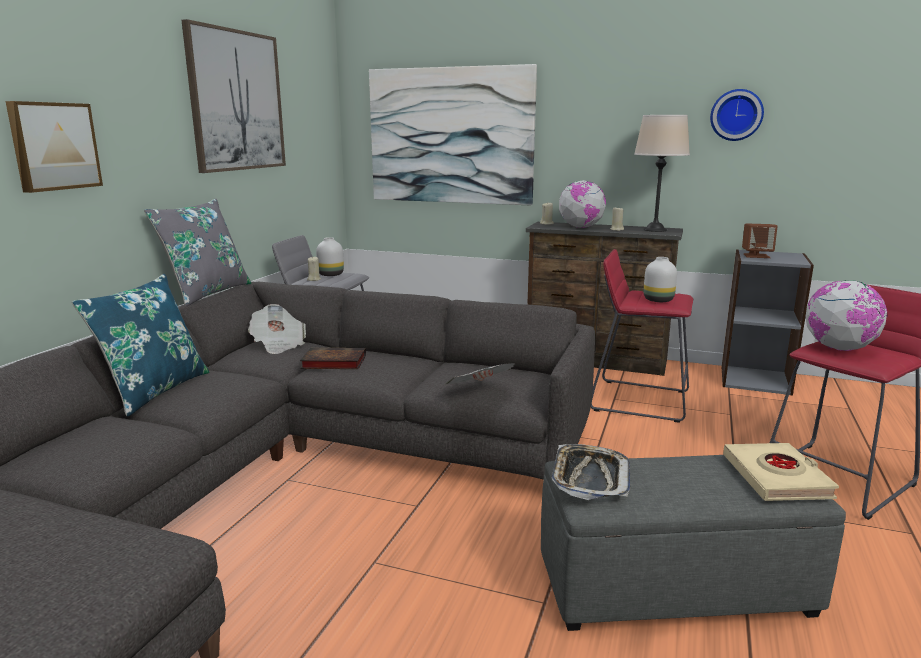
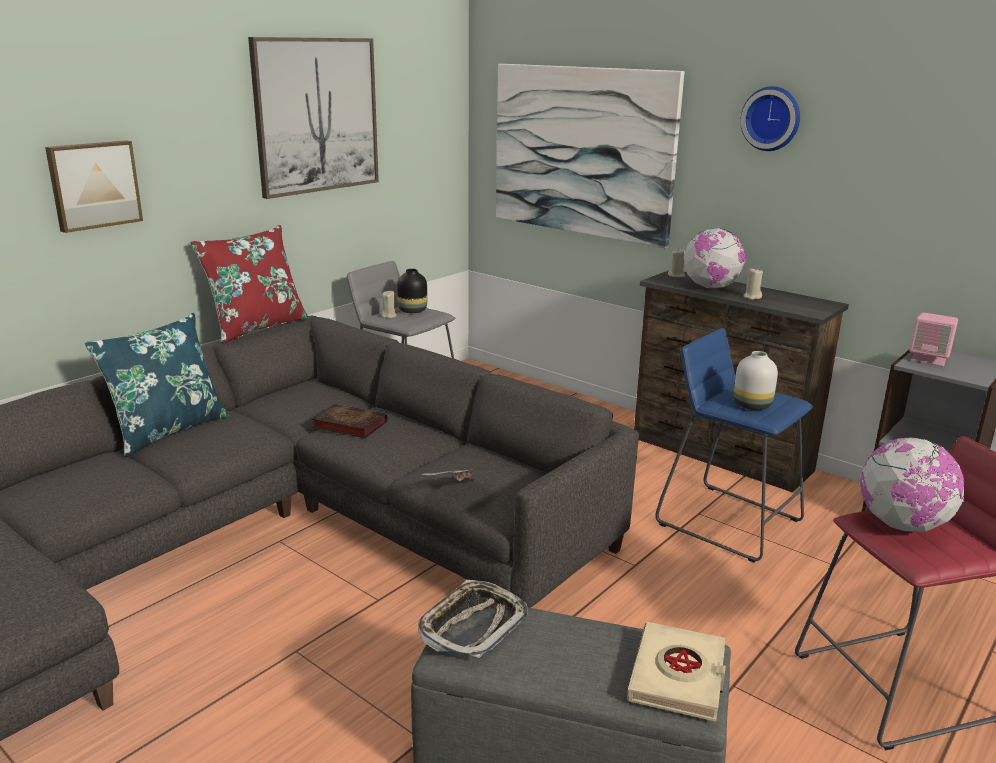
camera: 20 degrees right, 5 degrees up
(207, 293) = (256, 327): grey pillow -> red pillow
(279, 344) = (316, 391): newspaper -> none
(331, 274) = (413, 310): white vase -> black vase
(639, 400) = (728, 522): red stool -> blue stool
(655, 230) = (804, 303): beige table lamp -> none
(736, 115) = (934, 160): wall clock -> wall clock (772, 118)
(756, 256) = (929, 359): brown speaker -> pink speaker

